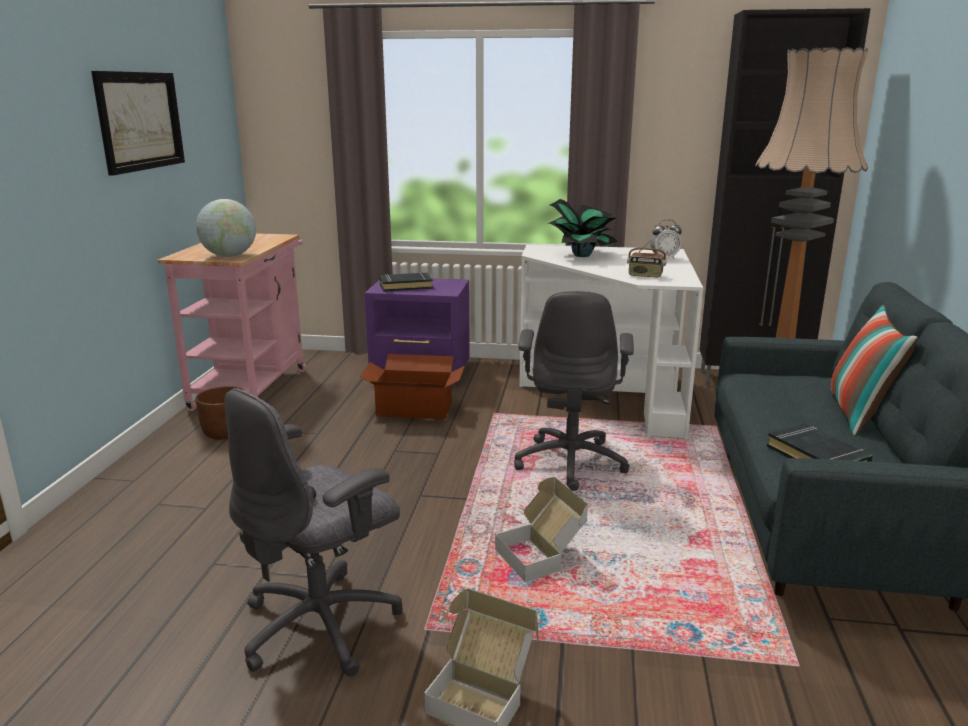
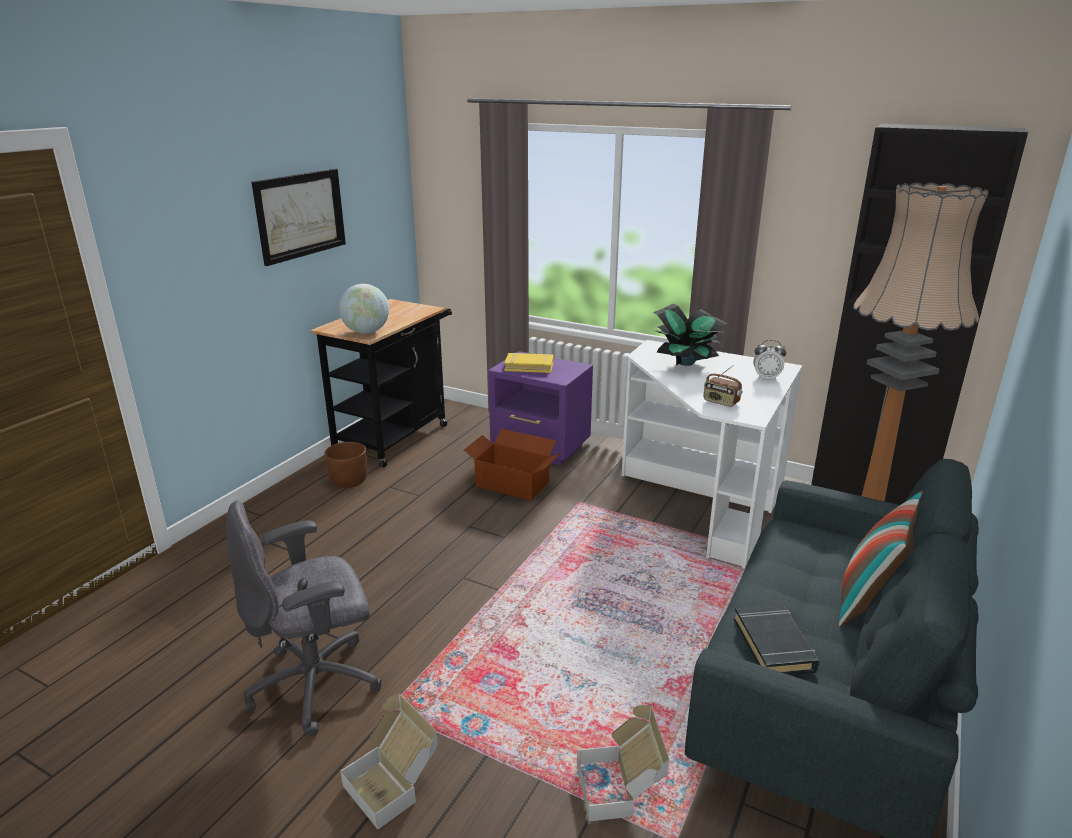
camera: 20 degrees right, 5 degrees up
(253, 386) = (396, 435): pink cart -> black cart
(406, 286) = (529, 366): black book -> yellow book
(541, 556) = (523, 665): cardboard box -> cardboard box (621, 788)
(571, 462) = (614, 571): grey office chair -> none

